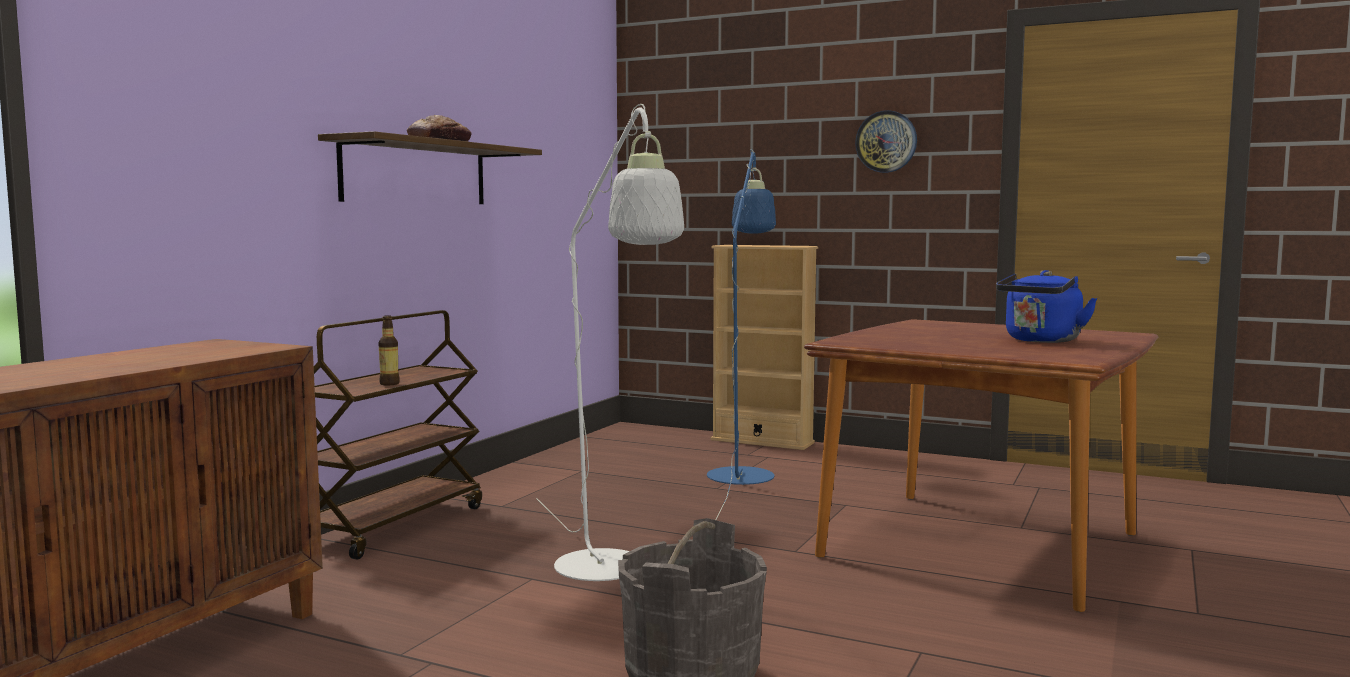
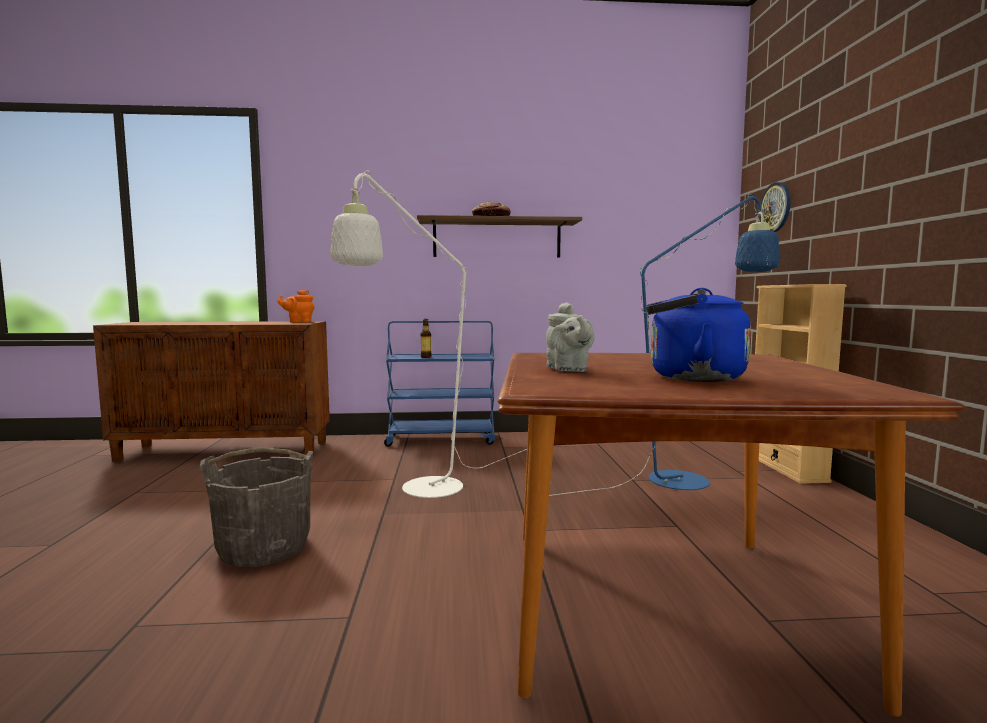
camera: 60 degrees right, 0 degrees up
(219, 346) = (298, 322): none -> orange teapot
(394, 525) = (442, 439): brown cart -> blue cart
(886, 141) = (918, 161): wall clock -> wall clock (776, 207)
(973, 348) = (568, 370): none -> grey teapot

